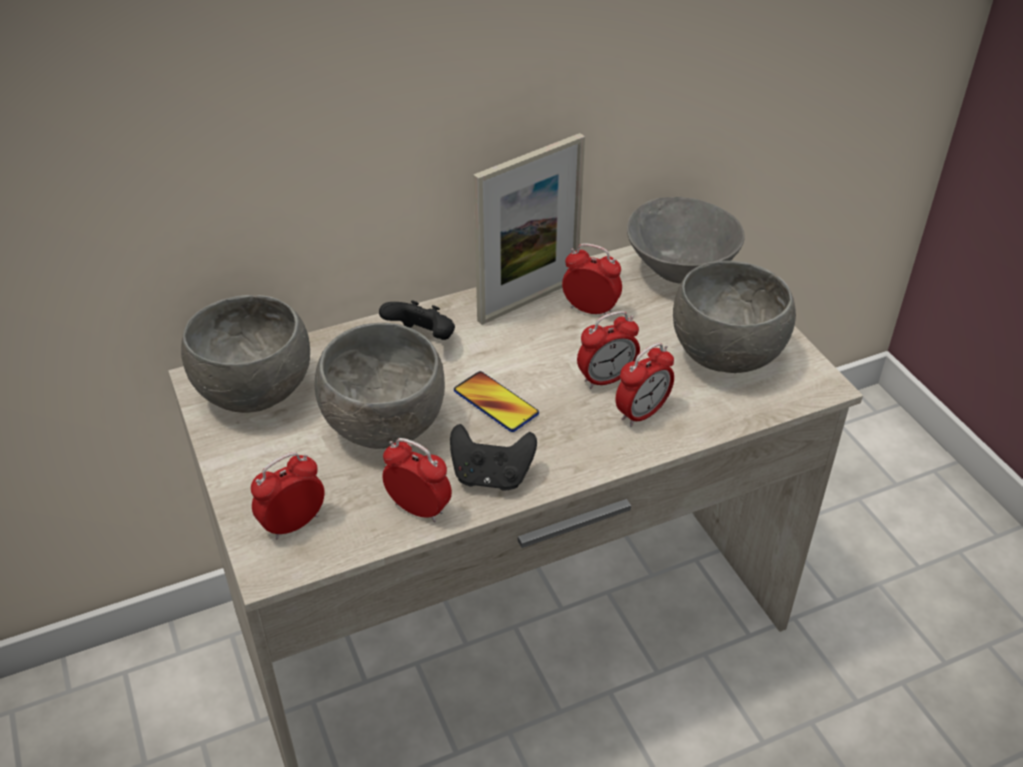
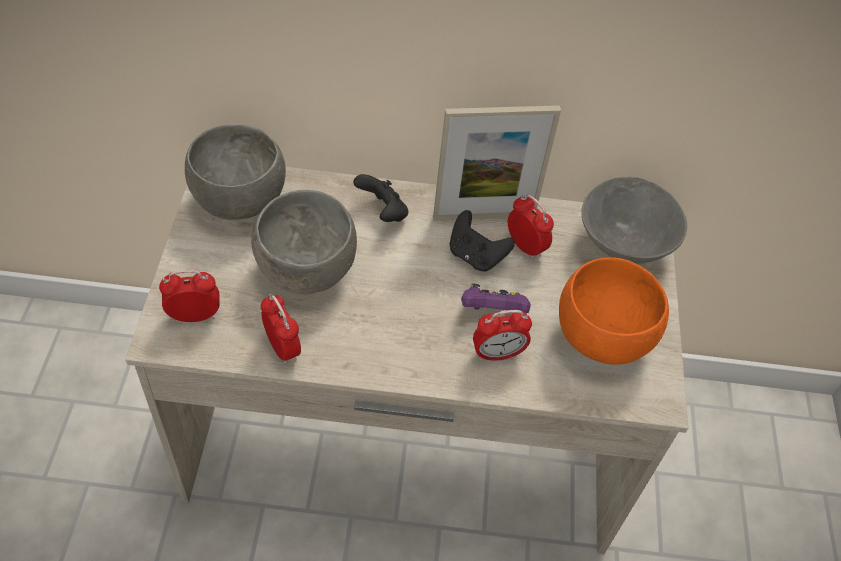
camera: 25 degrees right, 10 degrees up
(491, 476) = (350, 349): black game controller -> black game controller (475, 256)
(495, 403) = (396, 291): phone -> none
(606, 379) = (492, 311): alarm clock -> purple game controller
(728, 356) = (603, 339): grey bowl -> orange bowl

